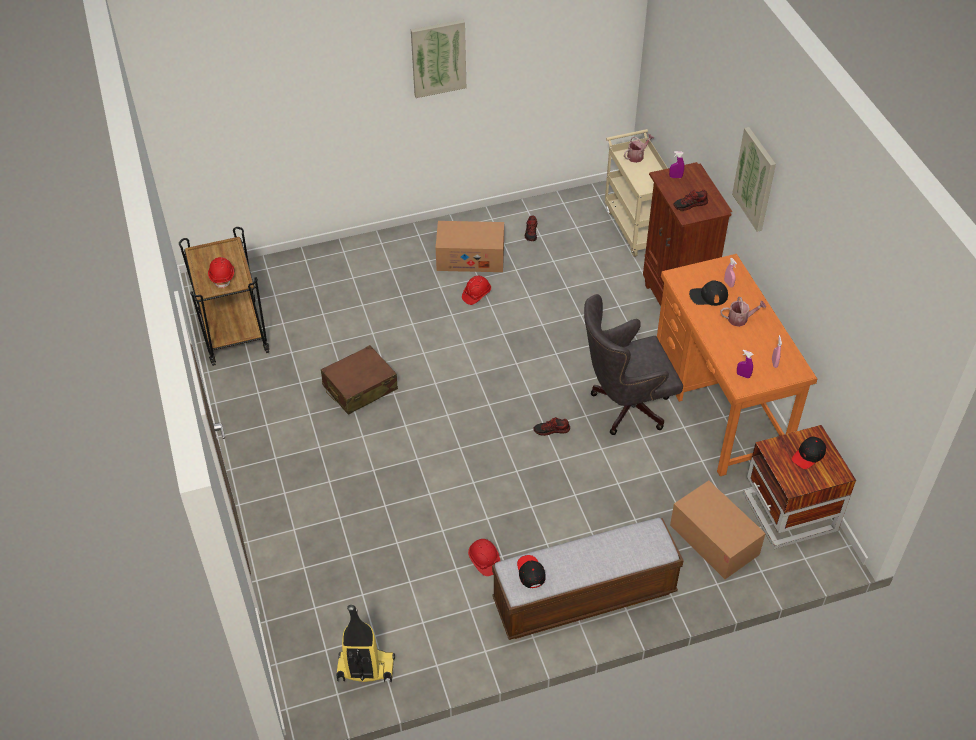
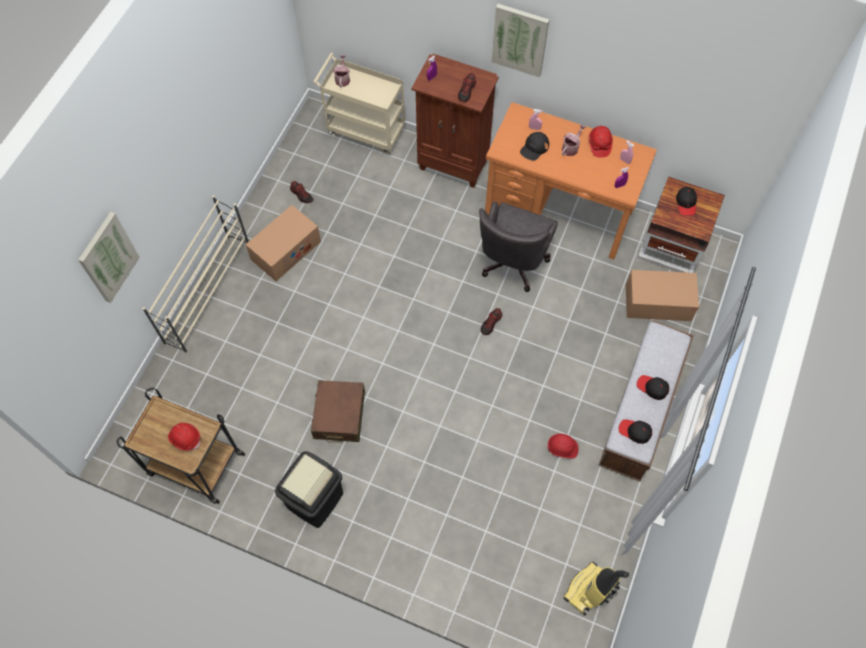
camera: 50 degrees left, 15 degrees up
(271, 422) = (314, 499): none -> black trash can
(383, 240) = (208, 293): none -> beige shoe rack
(438, 58) = (183, 119): picture -> picture (108, 257)
(476, 294) = (325, 274): red hard hat -> red hard hat (599, 145)
(589, 559) = (652, 388): none -> black cap

